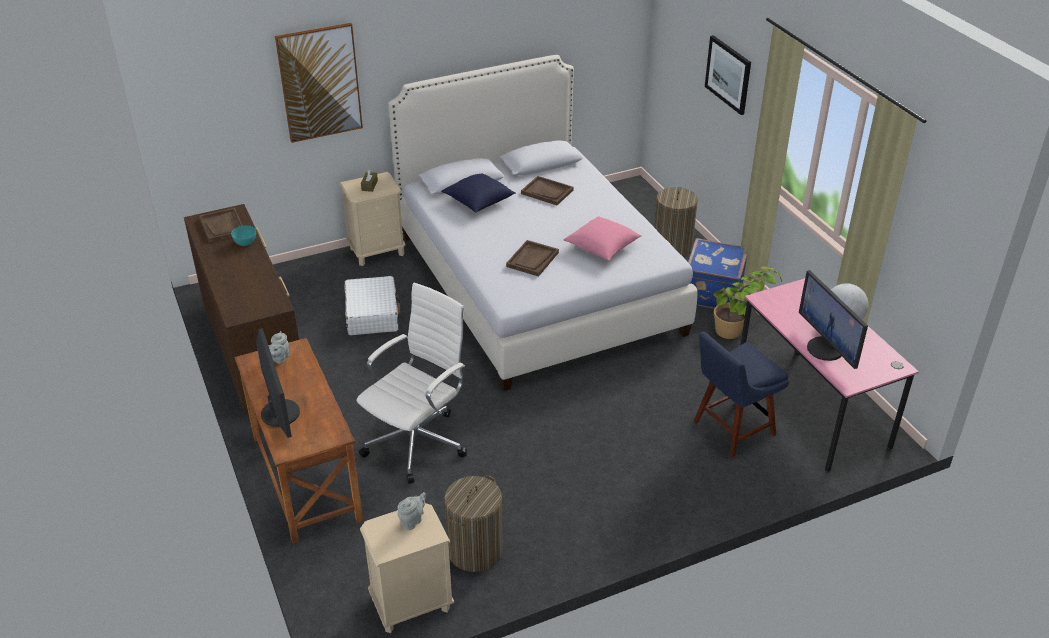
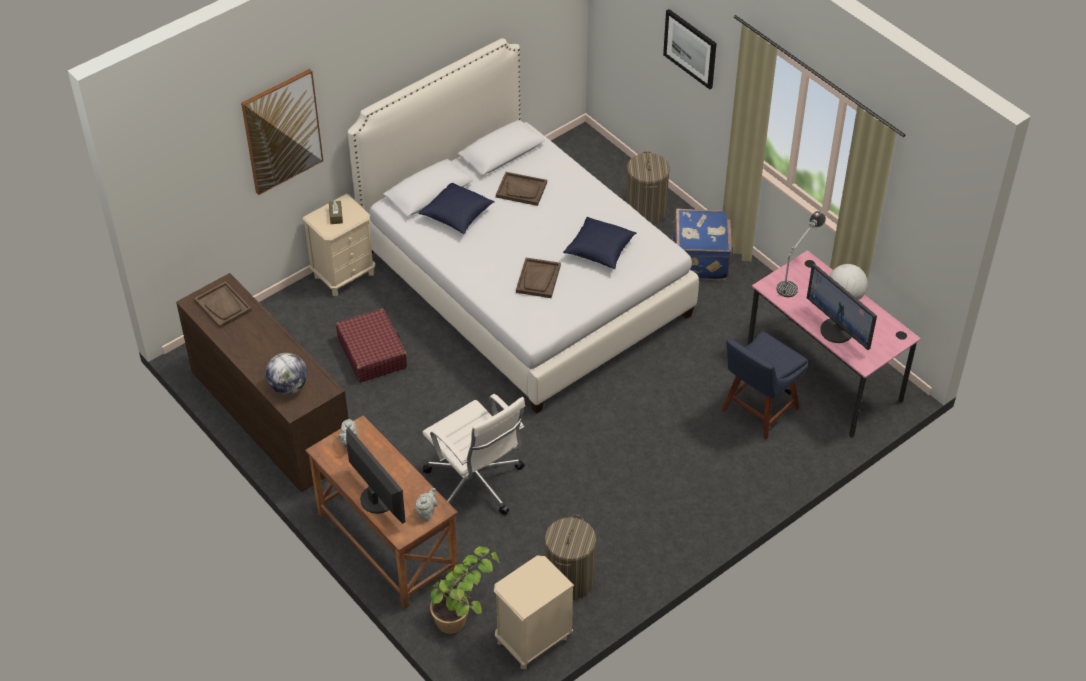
camera: 15 degrees left, 10 degrees up
(242, 298) = (288, 387): none -> globe
(245, 243) = (257, 321): turquoise bowl -> none
(372, 314) = (372, 353): white suitcase -> red suitcase
(412, 520) = (536, 574): grey teapot -> grey teapot (427, 512)
(418, 441) = (476, 484): white office chair -> white office chair turned 120 degrees clockwise
(602, 248) = (600, 251): pink pillow -> blue pillow
(741, 328) = (738, 297): potted plant -> potted plant (464, 614)
(795, 295) = (797, 275): none -> table lamp

